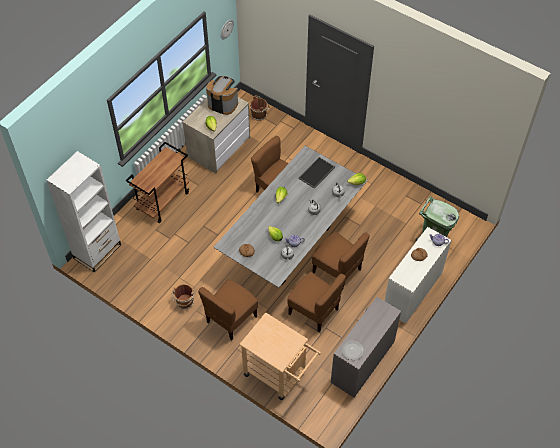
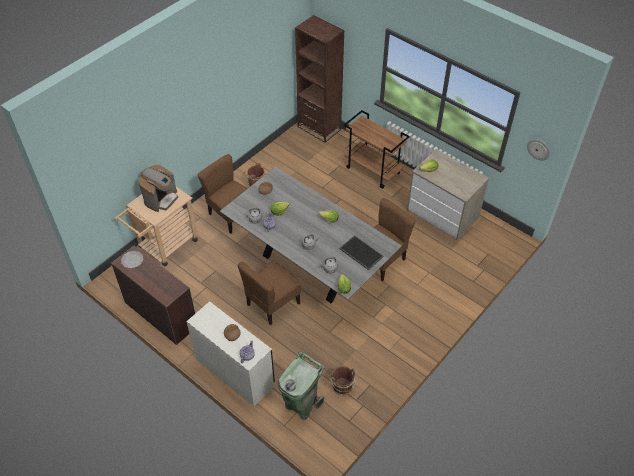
camera: 95 degrees right, 5 degrees down
(97, 251) = (319, 128): white bookcase -> brown bookcase
(223, 104) = (462, 180): coffee machine -> coffee machine (161, 199)
(259, 114) = (492, 251): brown bucket -> brown bucket (342, 387)
(314, 311) = (227, 279): brown chair -> none
(362, 361) = (161, 313): grey desk -> brown desk

